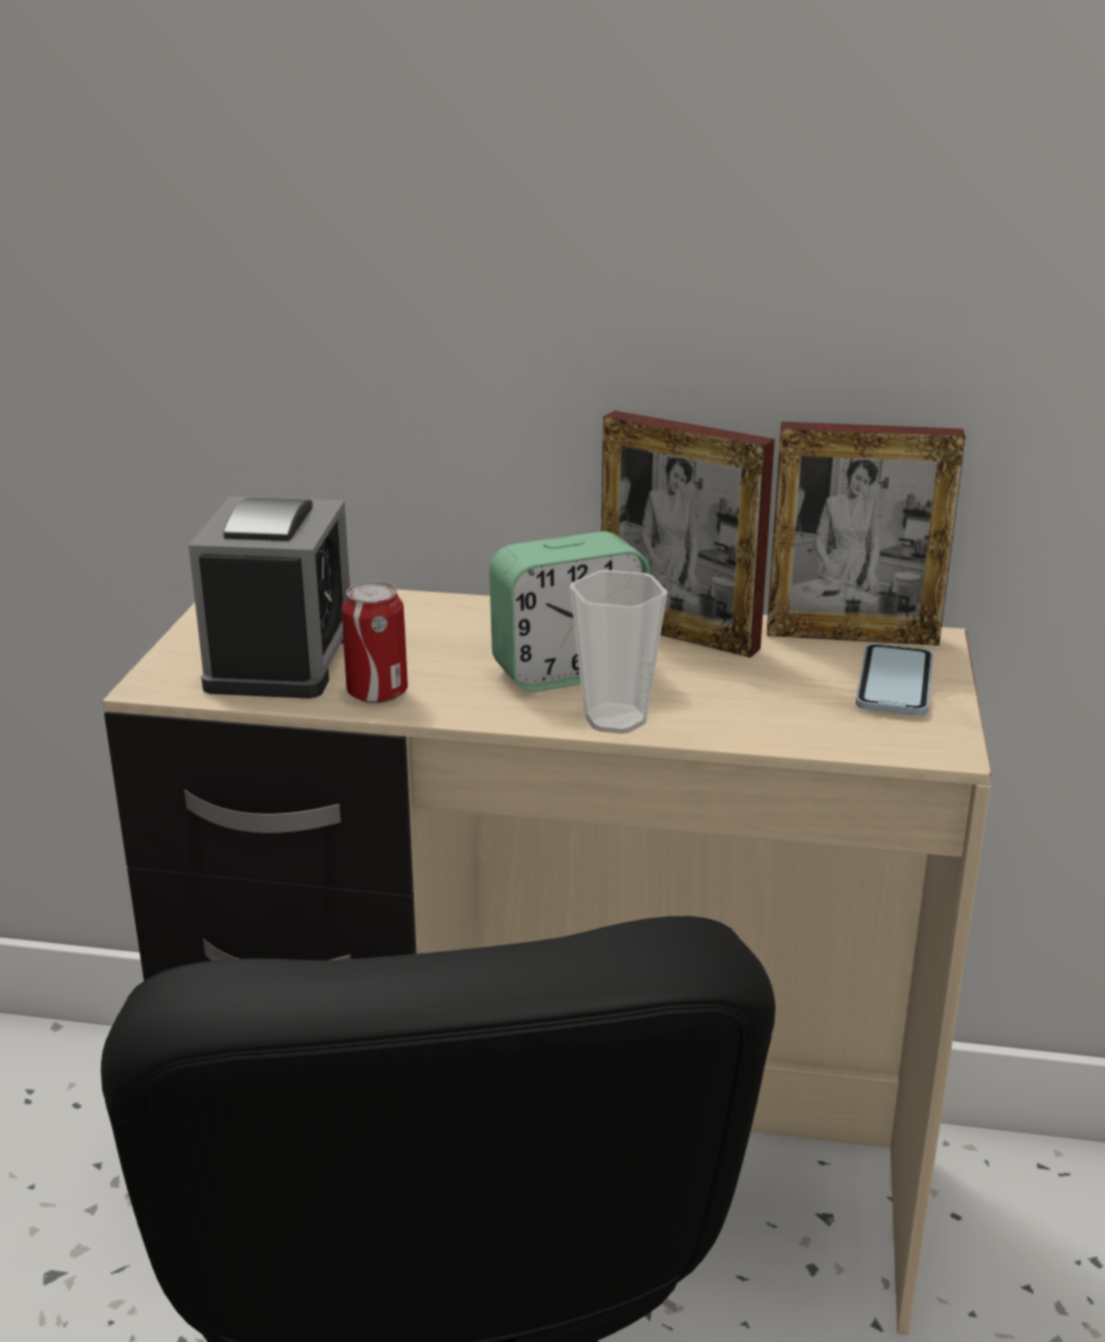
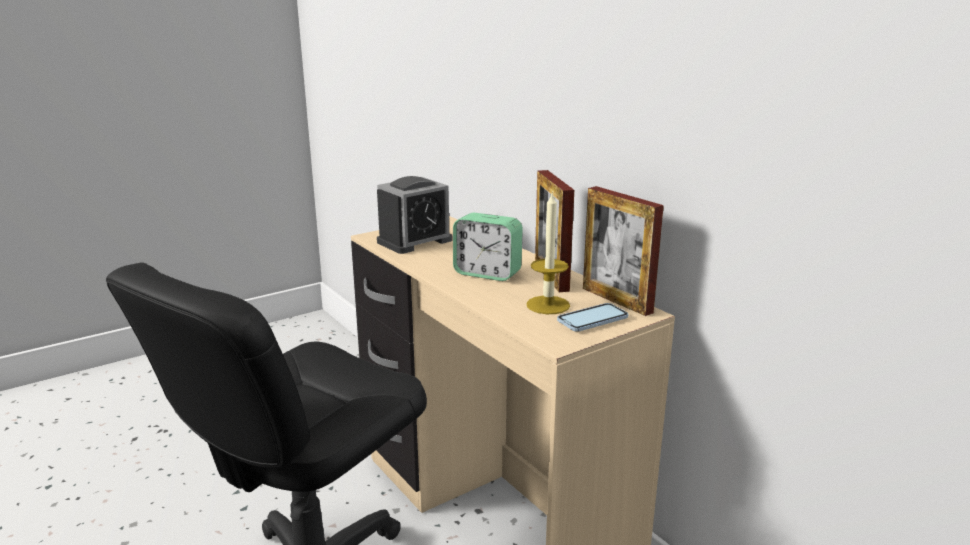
camera: 45 degrees right, 5 degrees down
(377, 693) = (418, 258): can -> none
(615, 719) = (468, 291): cup -> none
(786, 688) = (548, 305): none -> candle

